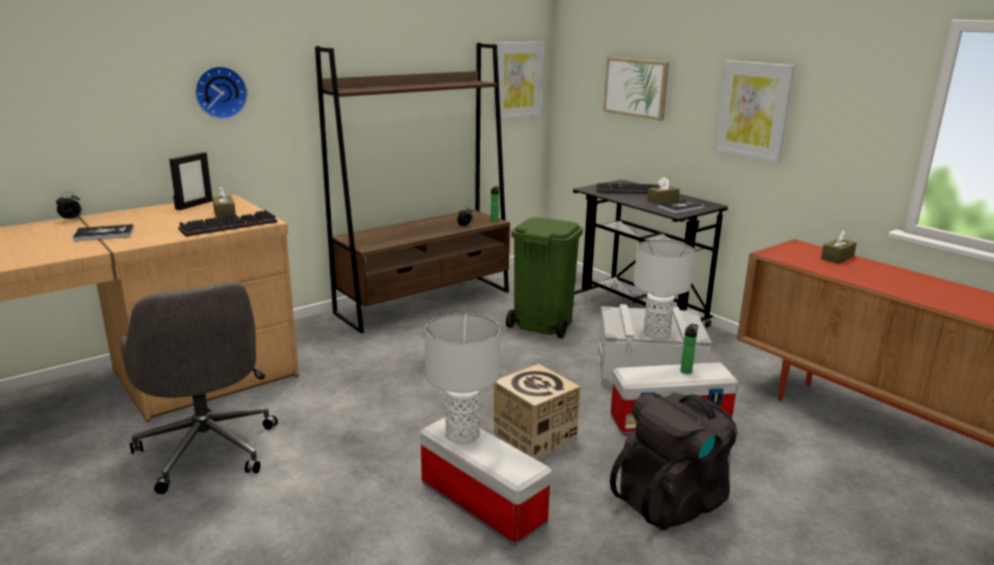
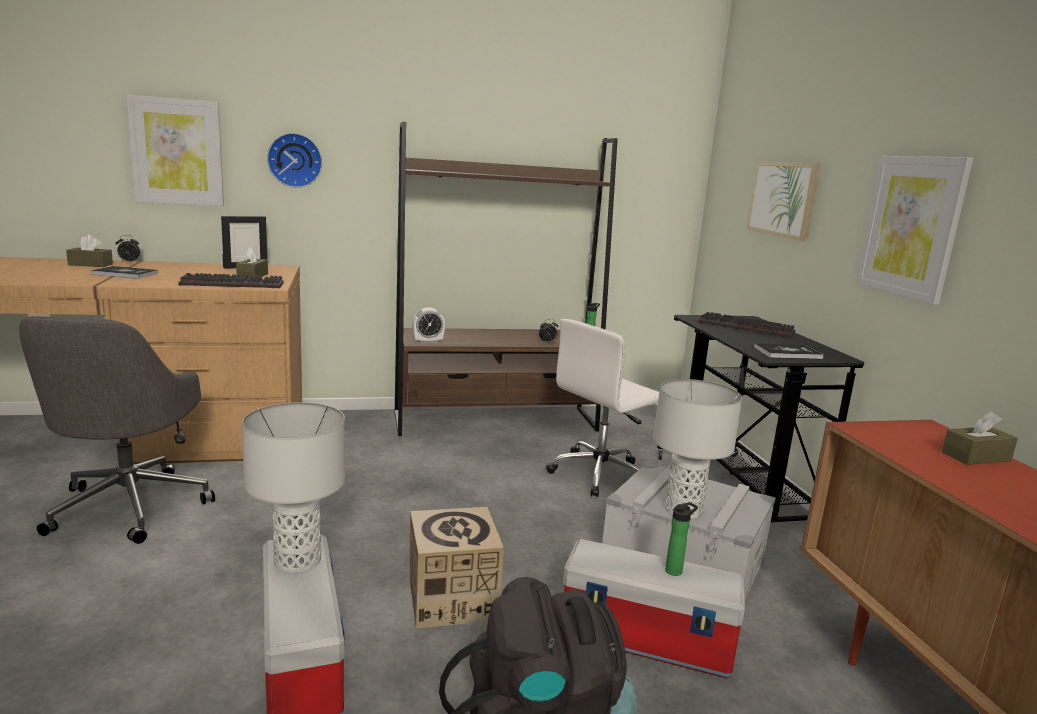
camera: 25 degrees right, 5 degrees down
(374, 245) = (428, 342): none -> alarm clock
(517, 80) = (658, 188): picture -> picture (177, 152)
(542, 324) = (600, 474): green trash can -> white office chair
(662, 200) = (774, 342): brown tissue box -> brown tissue box (90, 264)

